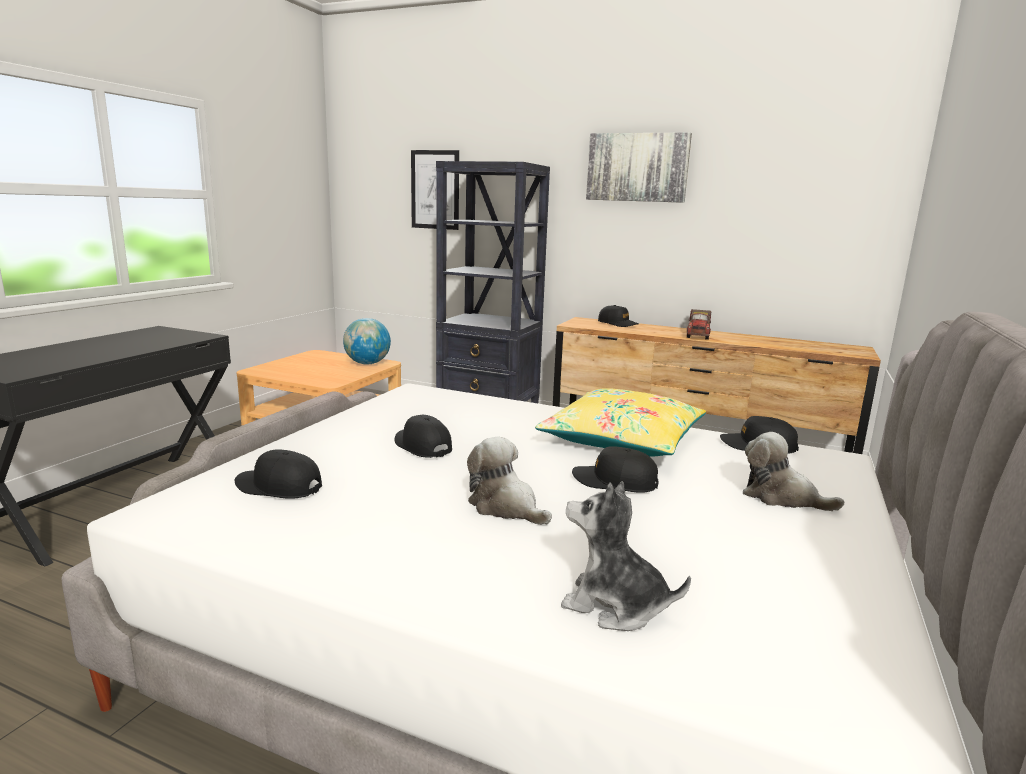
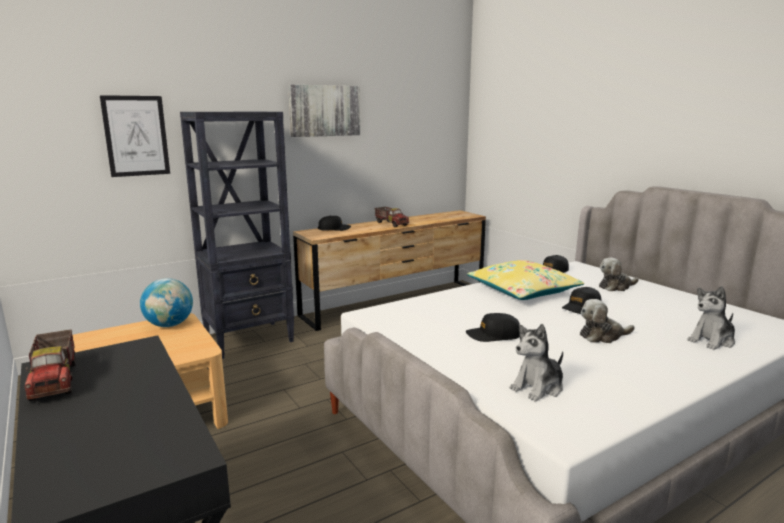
camera: 55 degrees left, 0 degrees up
(133, 334) = (56, 380): none -> toy truck
(278, 487) = (538, 387): black cap -> plush toy

